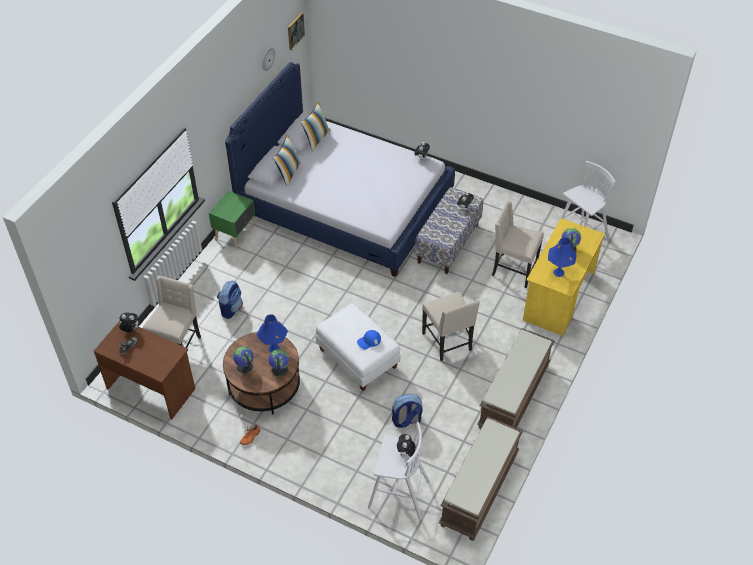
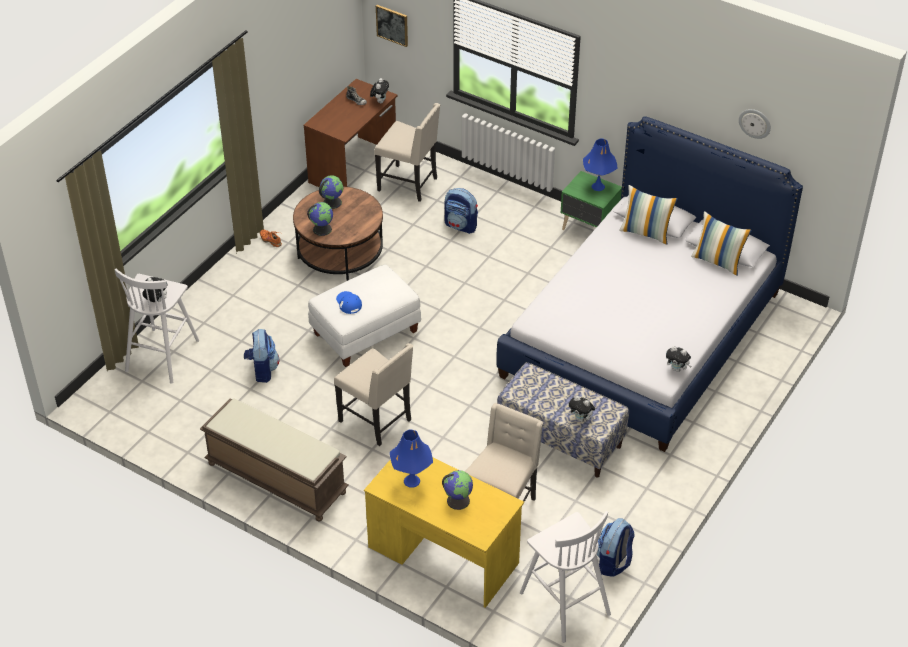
camera: 95 degrees right, 5 degrees down
(274, 348) = (354, 225): blue table lamp -> blue table lamp (598, 186)
(295, 31) = (827, 151): picture -> picture (392, 25)
(448, 342) = (377, 421): beige chair -> beige chair turned 120 degrees counterclockwise
(479, 490) = (147, 427): brown bench -> none
(543, 216) = (613, 562): none -> backpack

